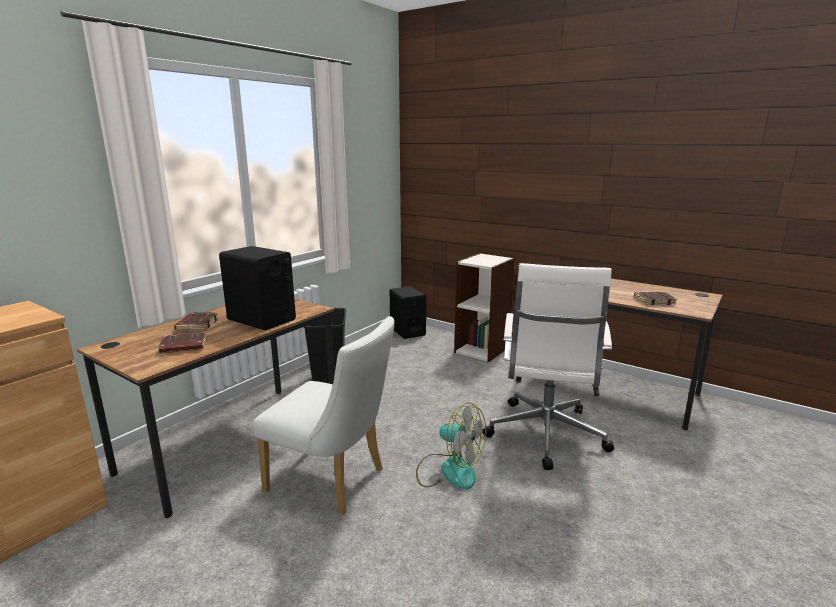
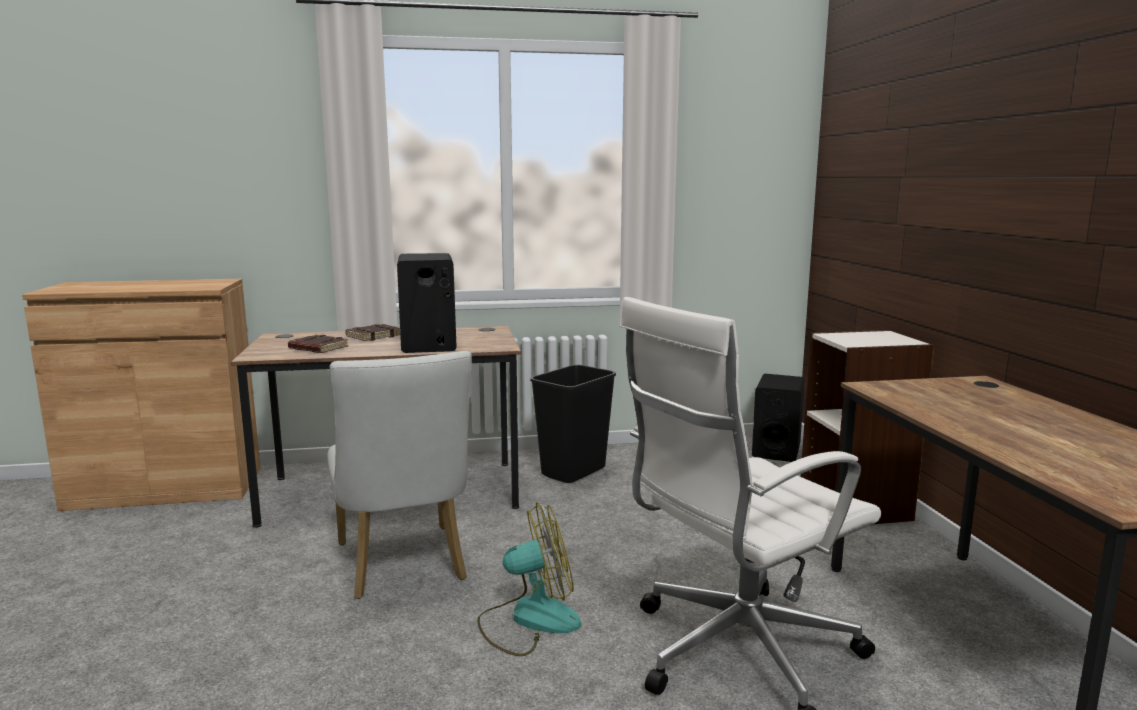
camera: 45 degrees right, 5 degrees down
(449, 470) = (529, 620): fan -> fan turned 90 degrees counterclockwise
(654, 301) = (1067, 461): brown book -> none

